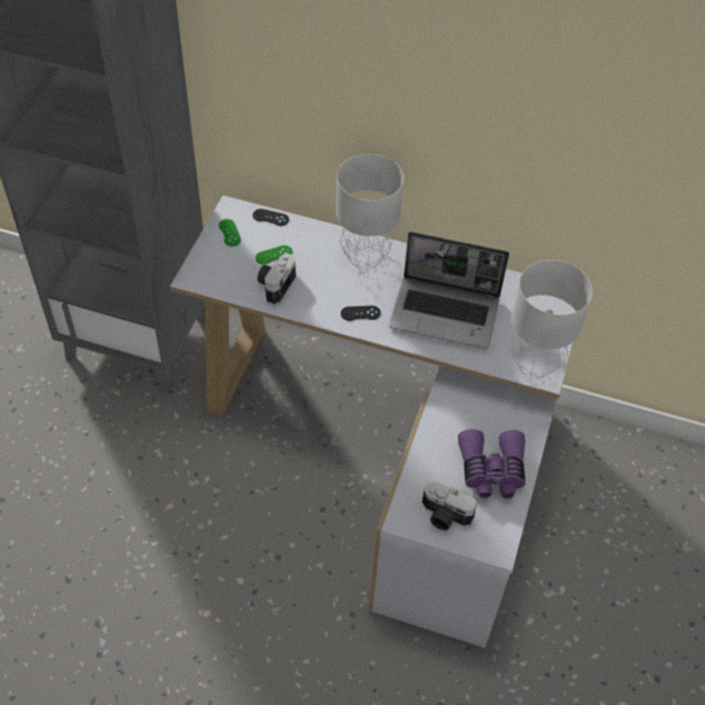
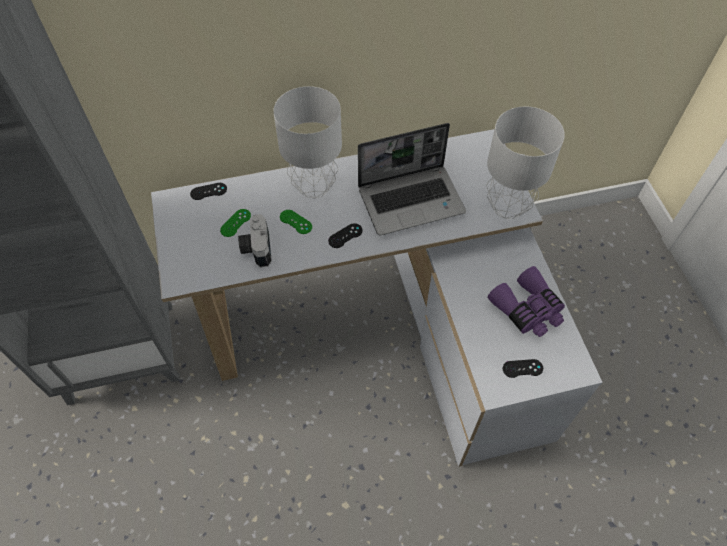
camera: 30 degrees left, 5 degrees up
(229, 233) = (182, 222): green game controller -> green game controller (296, 222)
(444, 516) = (522, 368): camera -> black game controller

